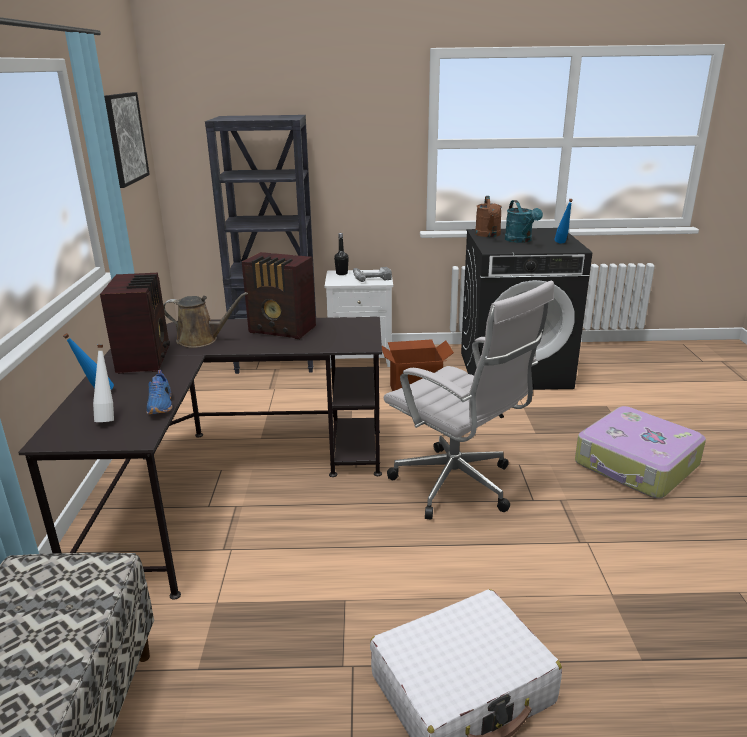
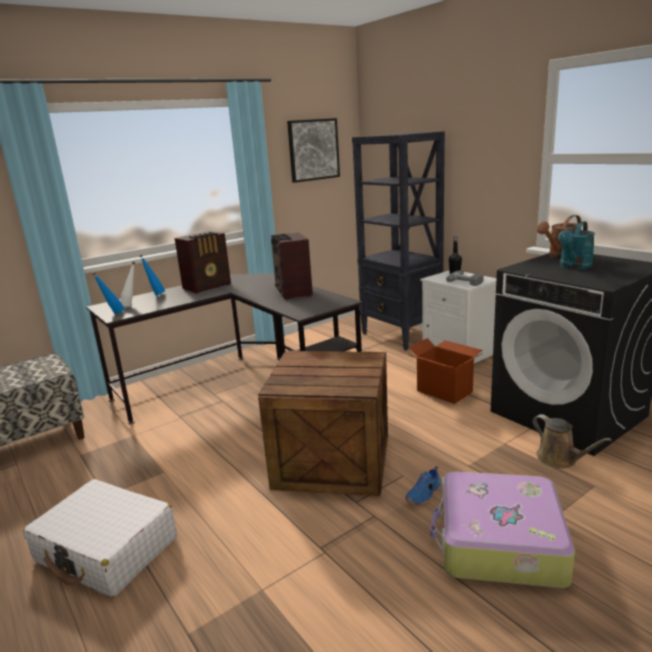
camera: 55 degrees right, 5 degrees down
(161, 405) = (156, 307): blue shoe -> blue shoe (424, 495)
(201, 340) = (249, 285): brown watering can -> brown watering can (559, 459)
(458, 487) = (332, 461): white office chair -> crate
(562, 243) = (608, 277): blue bottle -> blue bottle (113, 314)

